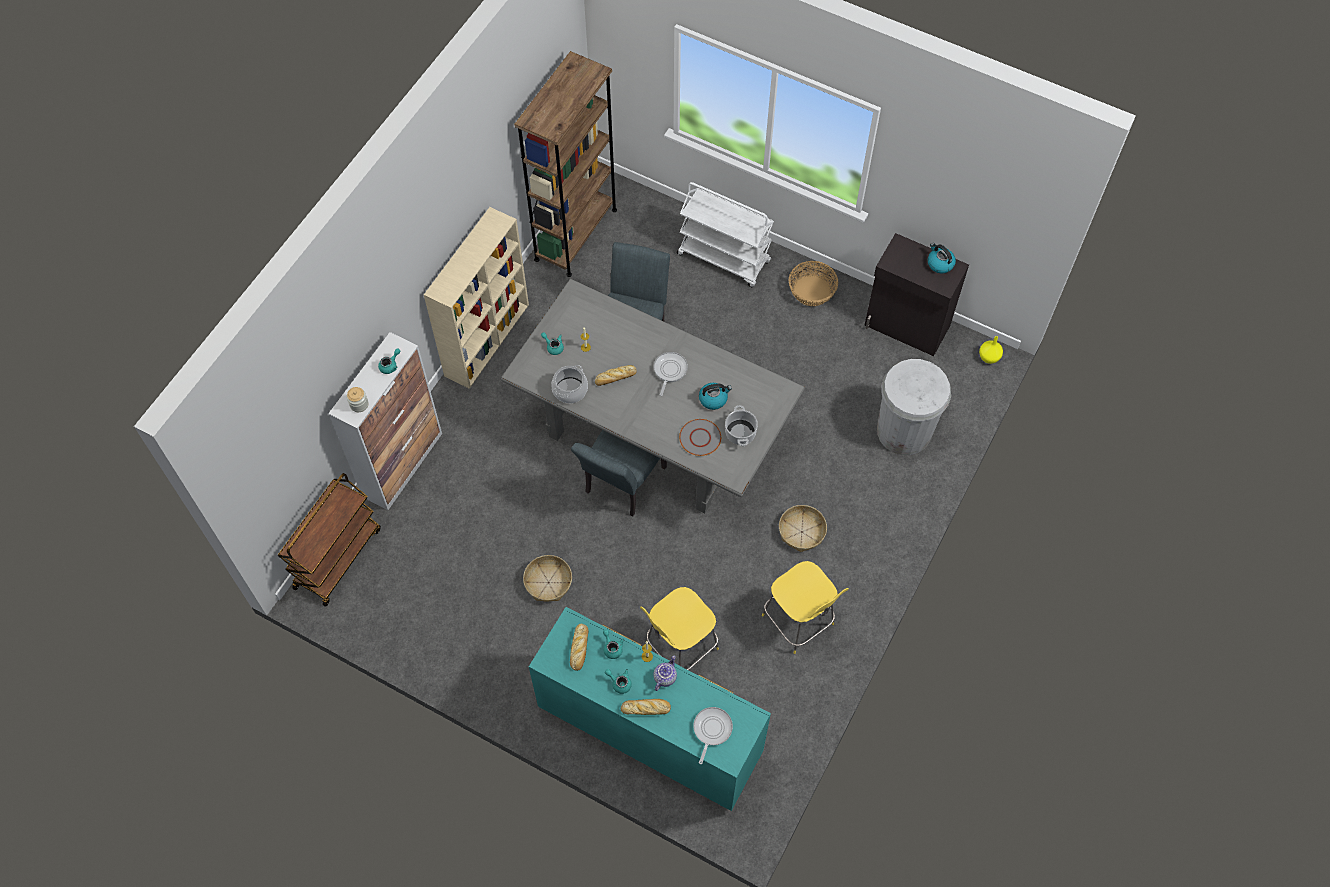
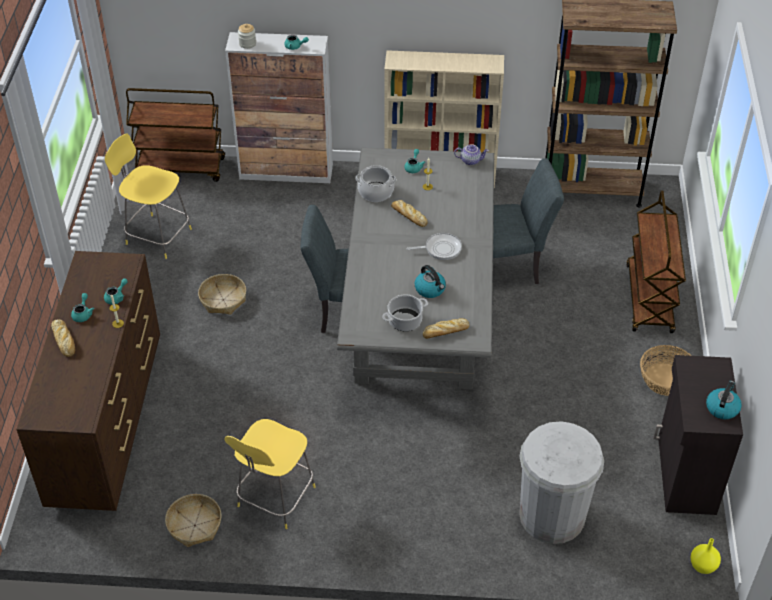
camera: 65 degrees right, 15 degrees down
(579, 649) = (106, 276): bread -> bread (445, 332)
(649, 730) = (108, 421): turquoise dresser -> brown dresser
(664, 677) = (101, 342): teapot -> teapot (470, 160)
(679, 647) = (202, 414): yellow stool -> yellow stool (156, 235)
(700, 437) = (381, 294): grey plate -> none
(711, 730) = (59, 394): frying pan -> none
(724, 258) = (649, 299): white cart -> brown cart
(801, 532) = (377, 466): basket -> basket (194, 525)

